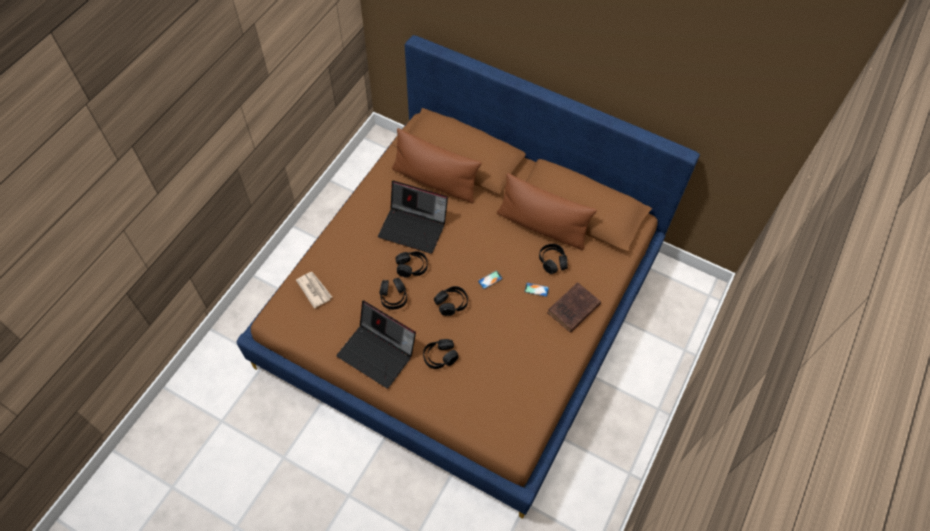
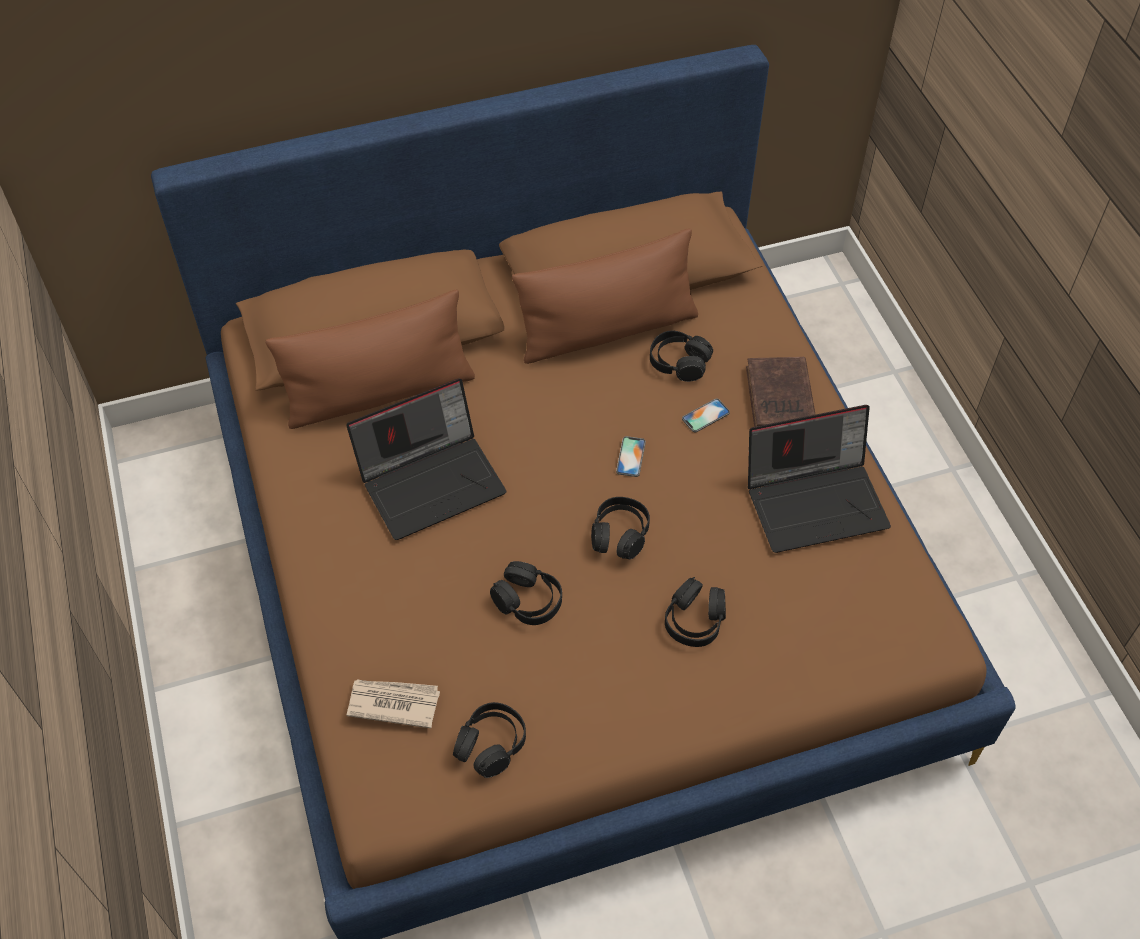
camera: 45 degrees left, 5 degrees down
(378, 353) = (606, 699): laptop -> laptop (816, 500)
(412, 267) = (500, 536): black headphones -> black headphones (491, 744)

